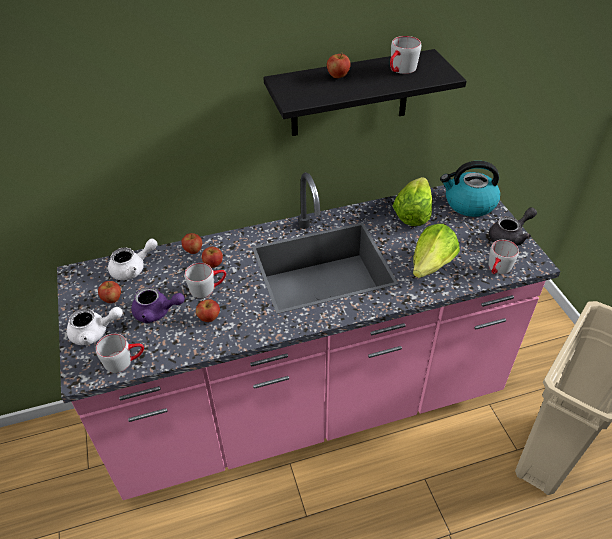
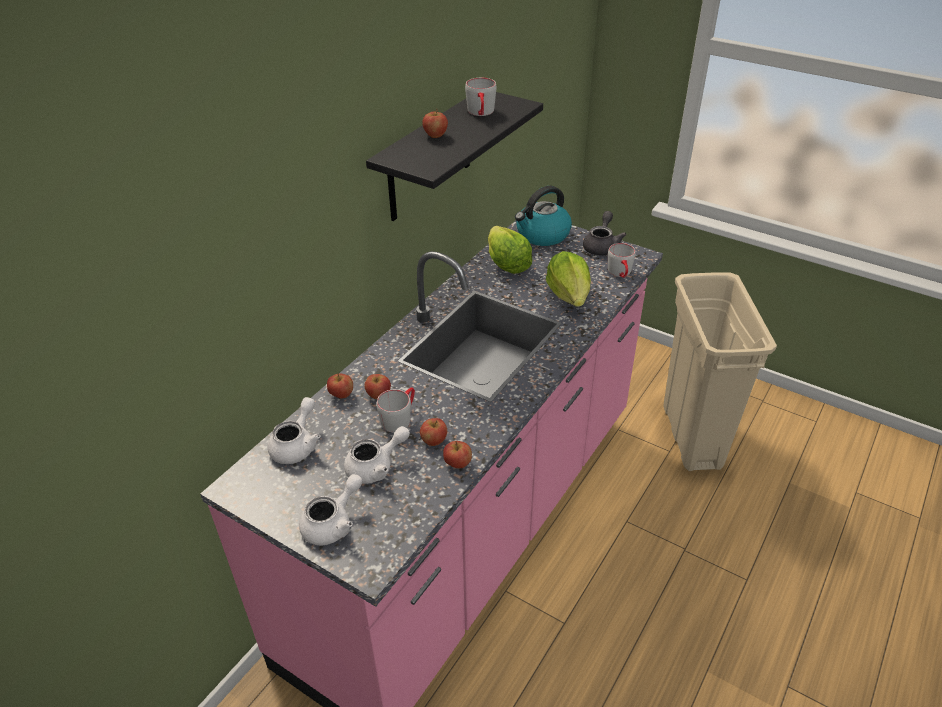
camera: 40 degrees left, 5 degrees down
(112, 299) = (310, 484): apple -> apple (457, 464)
(124, 361) = (399, 526): grey mug -> none
(157, 312) = (376, 467): purple teapot -> white teapot

